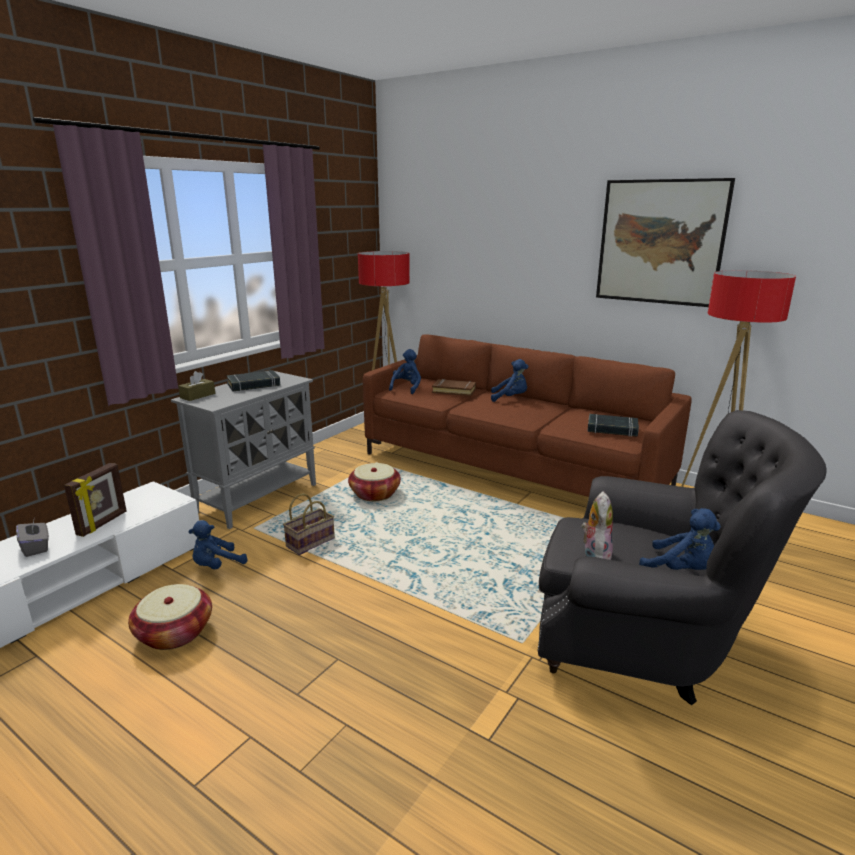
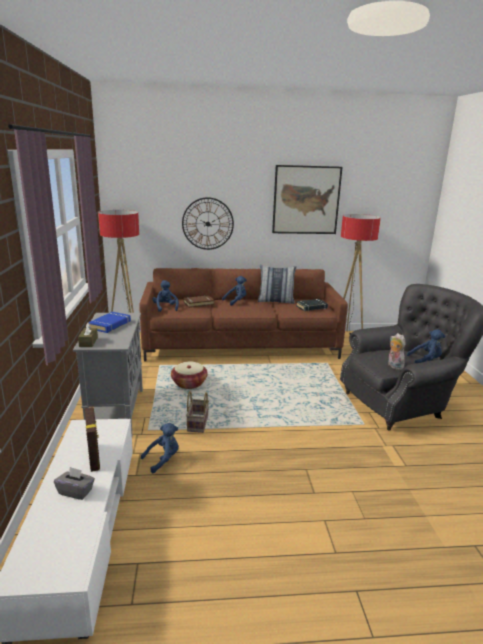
camera: 40 degrees left, 0 degrees up
(174, 632) = (204, 503): basket -> none
(217, 566) = (163, 459): blue plush toy -> blue plush toy turned 135 degrees counterclockwise
(254, 385) = (110, 325): black book -> blue book
(502, 276) = (207, 224): none -> wall clock
(572, 409) = (276, 301): none -> pillow

